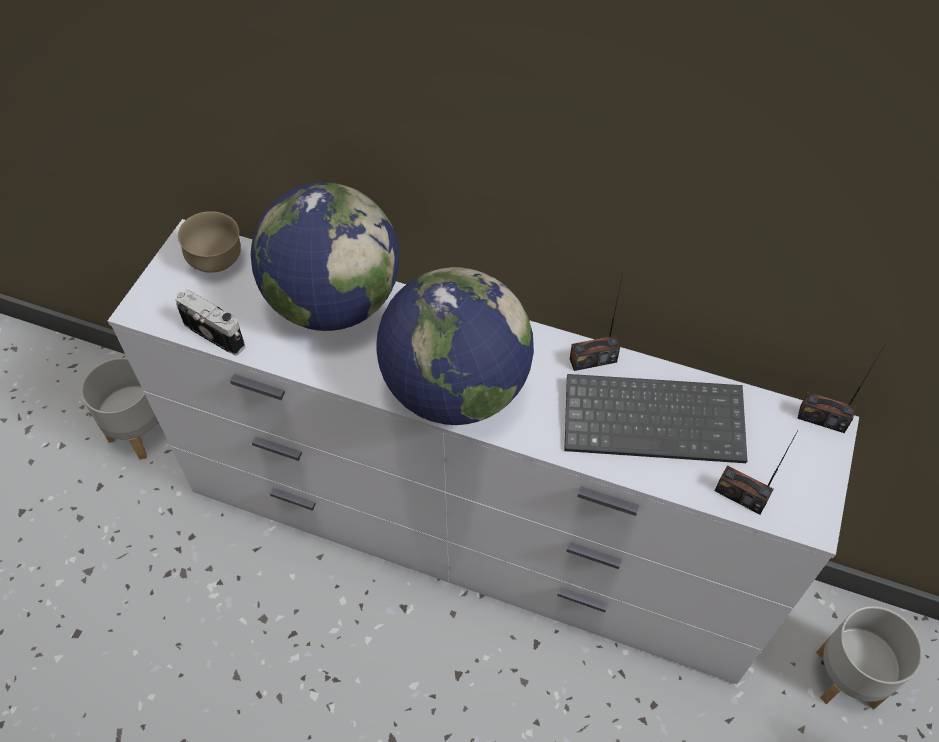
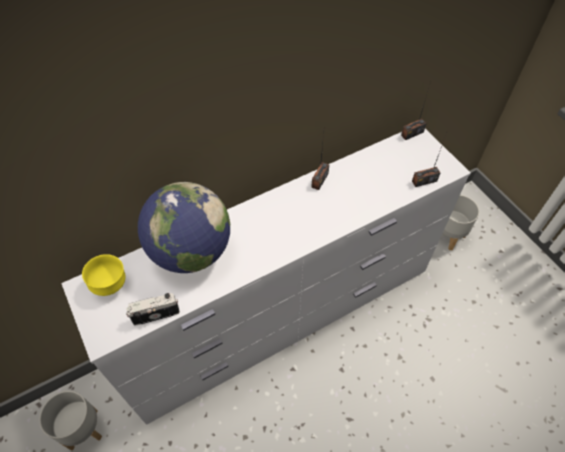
camera: 50 degrees left, 0 degrees up
(217, 263) = (110, 285): brown bowl -> yellow bowl
(455, 390) = (288, 237): globe -> none
(656, 418) = (366, 180): keyboard -> none

